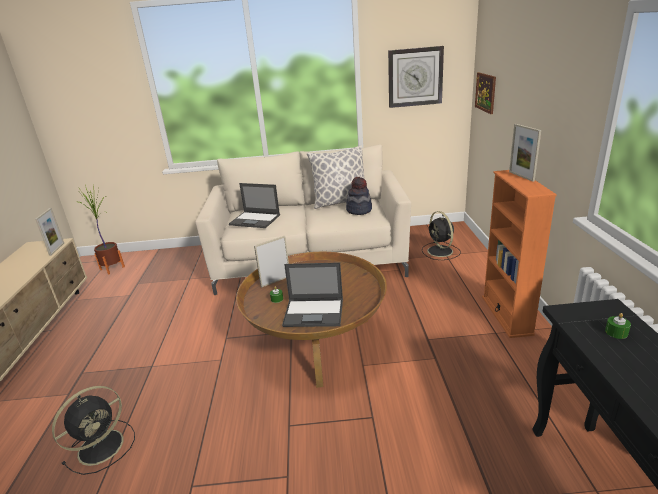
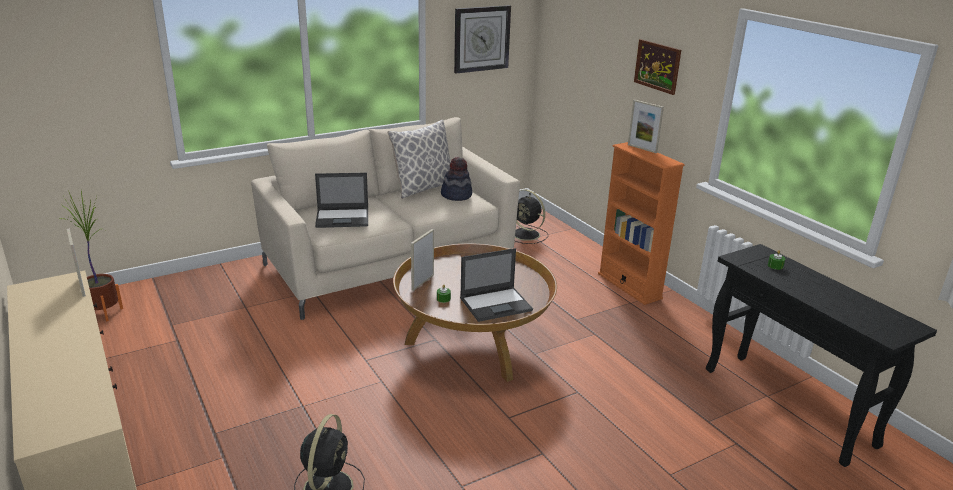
camera: 30 degrees left, 0 degrees up
(485, 92) = (560, 58): picture -> picture (657, 66)

